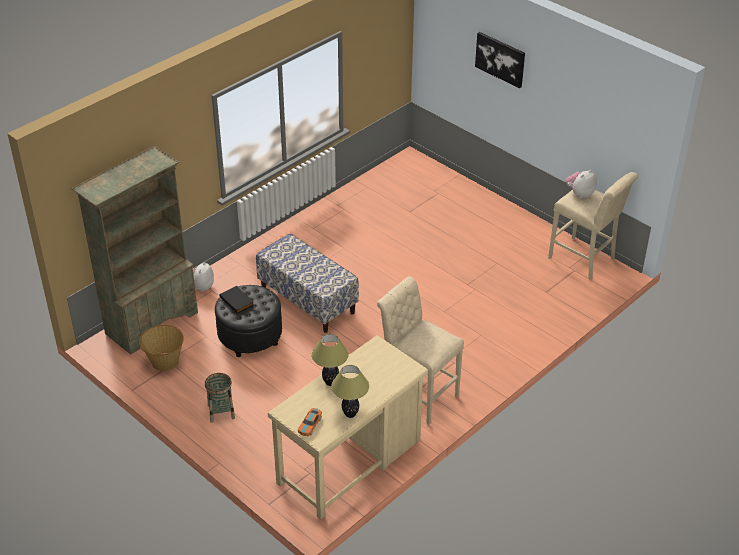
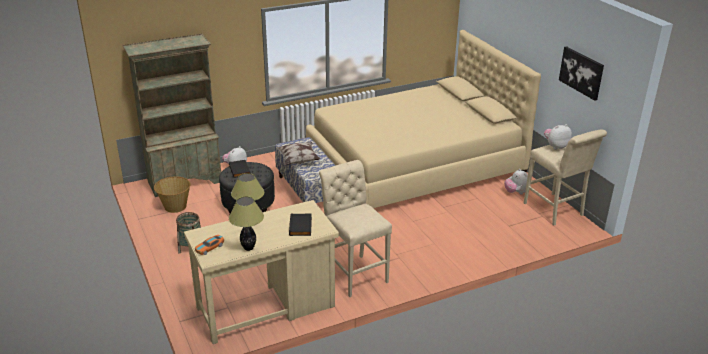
camera: 20 degrees right, 10 degrees down
(298, 271) = (298, 160): none -> pillow
(386, 373) = (301, 226): none -> black book
(408, 234) = (415, 166): none -> beige bed
(500, 59) = (513, 30): picture -> picture (581, 72)
(534, 245) = (516, 192): none -> plush toy

